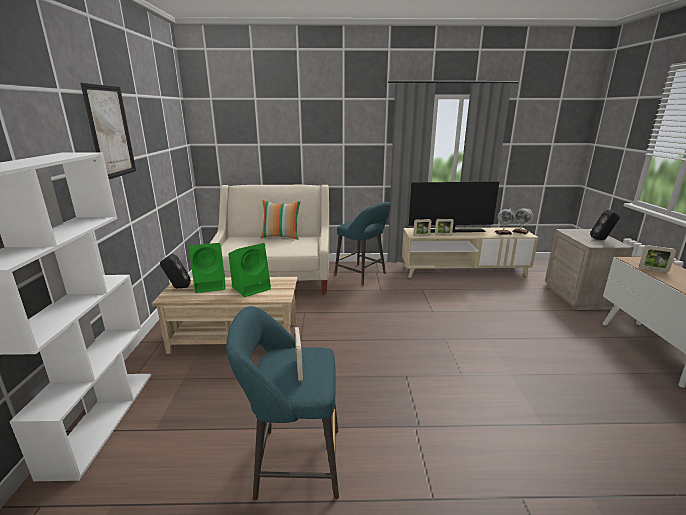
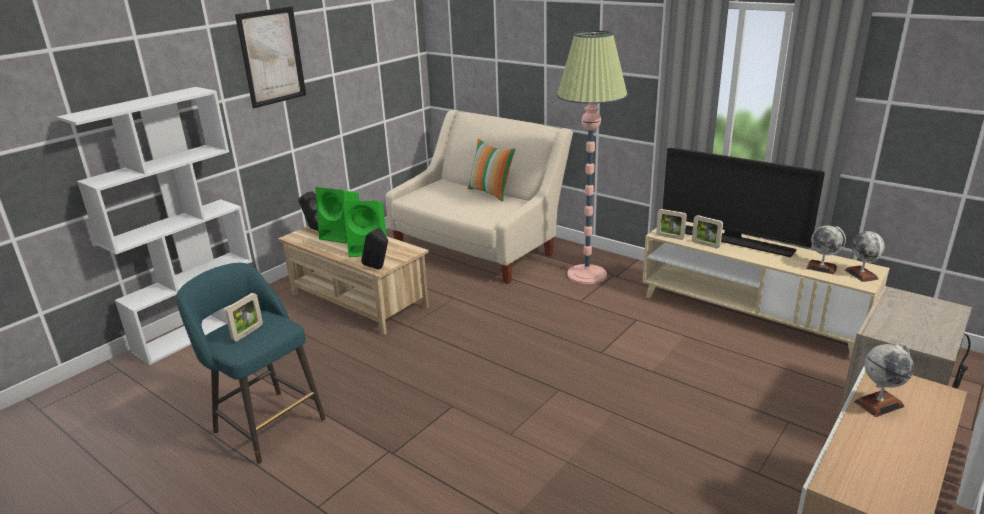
camera: 40 degrees right, 5 degrees up
(362, 275) = (586, 274): turquoise stool -> floor lamp
(602, 239) = (925, 329): black speaker -> black speaker (378, 269)
(653, 270) = (879, 404): picture frame -> globe

